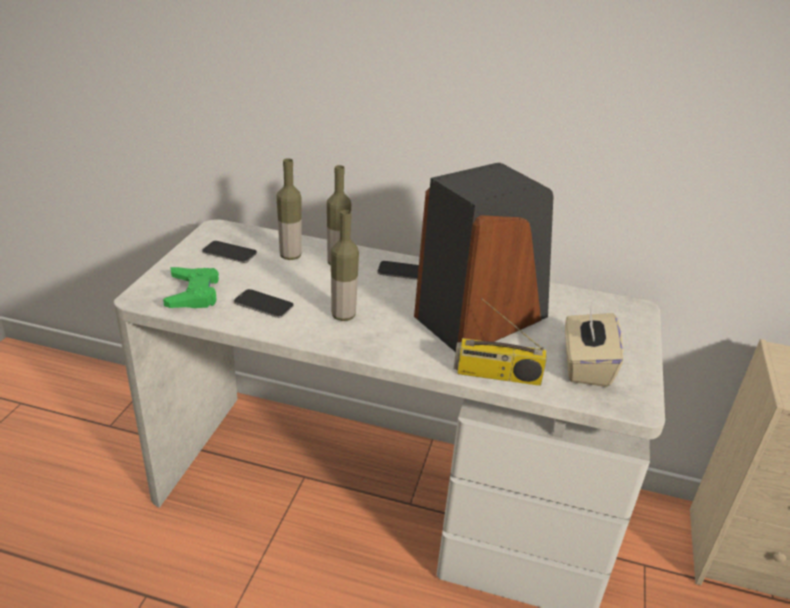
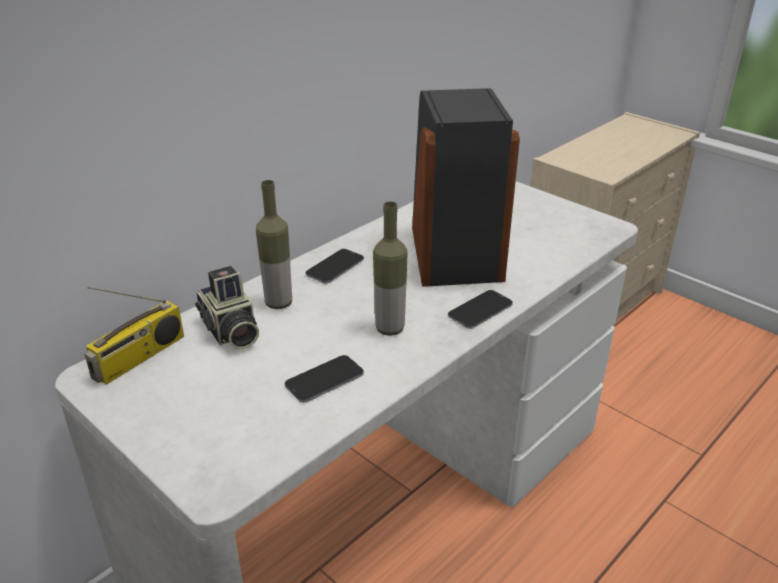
camera: 60 degrees left, 0 degrees up
(193, 293) = (249, 434): green game controller -> none
(229, 253) = (173, 379): phone -> phone (480, 310)
(290, 256) = (230, 332): bottle -> camera
(496, 375) = (543, 273): radio -> radio (139, 358)
(585, 366) = (551, 228): beige tissue box -> none

